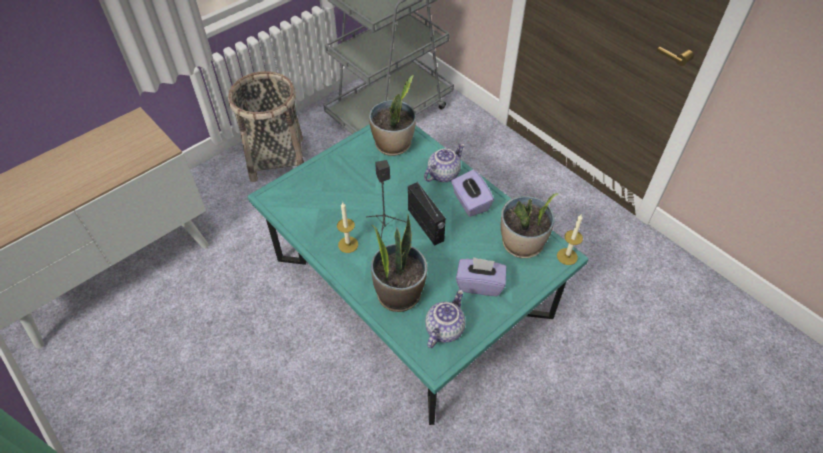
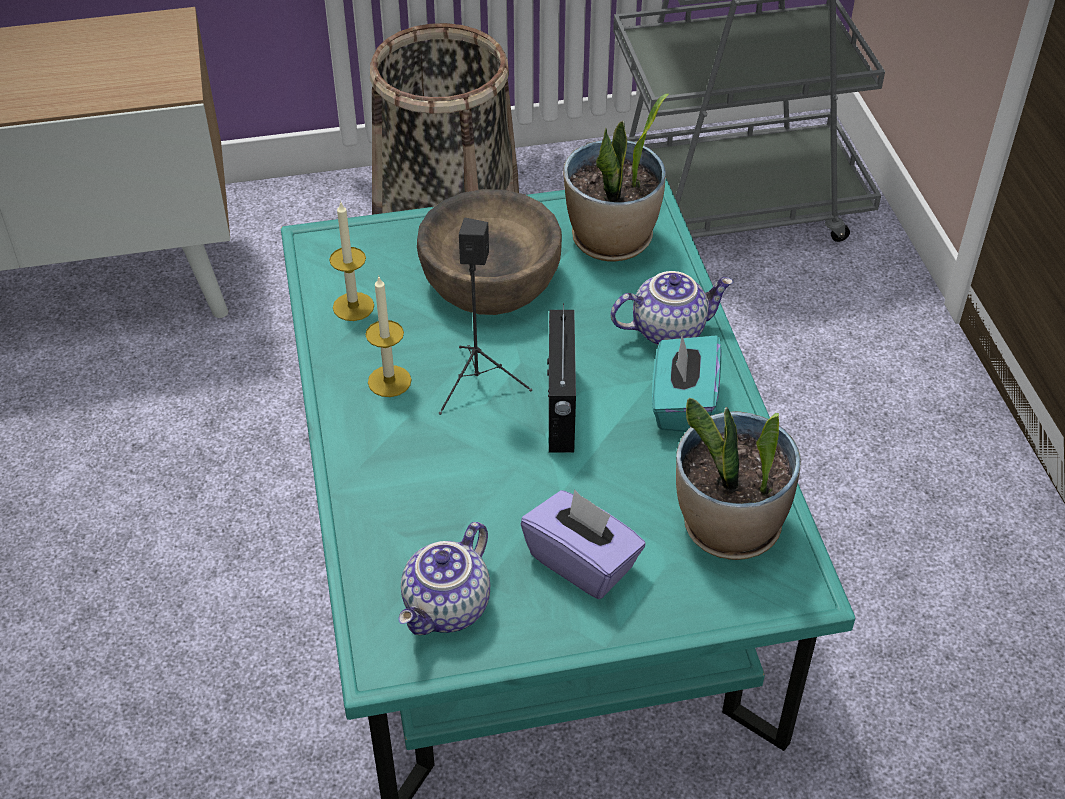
camera: 30 degrees right, 5 degrees down
(357, 182) = (490, 280): none -> brown bowl
(399, 293) = (414, 507): potted plant -> none
(443, 328) = (448, 608): teapot -> teapot turned 150 degrees clockwise
(470, 202) = (683, 404): purple tissue box -> turquoise tissue box
(567, 256) = (808, 593): candle -> candle (353, 306)

